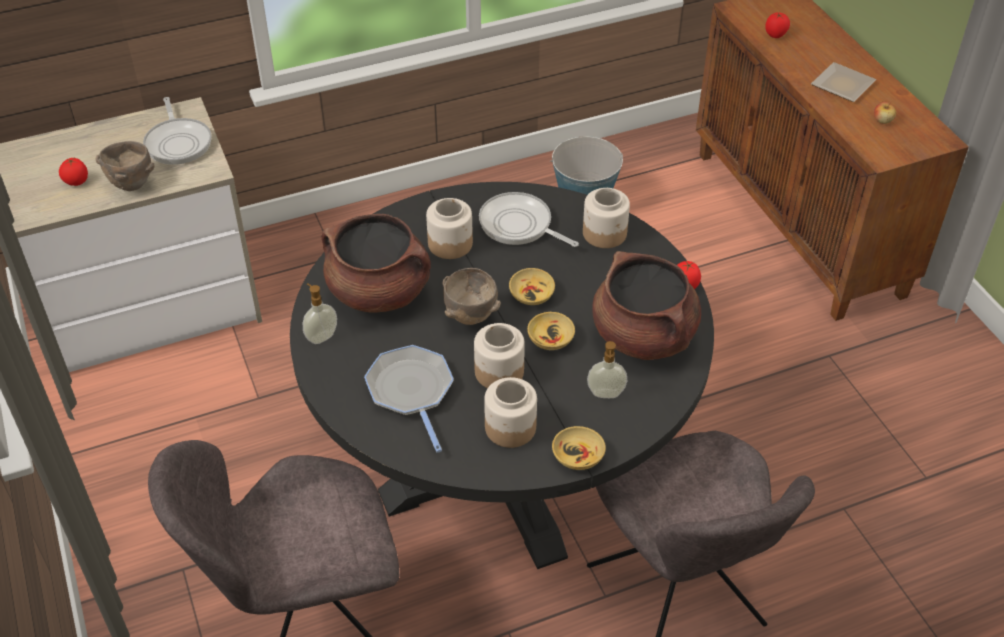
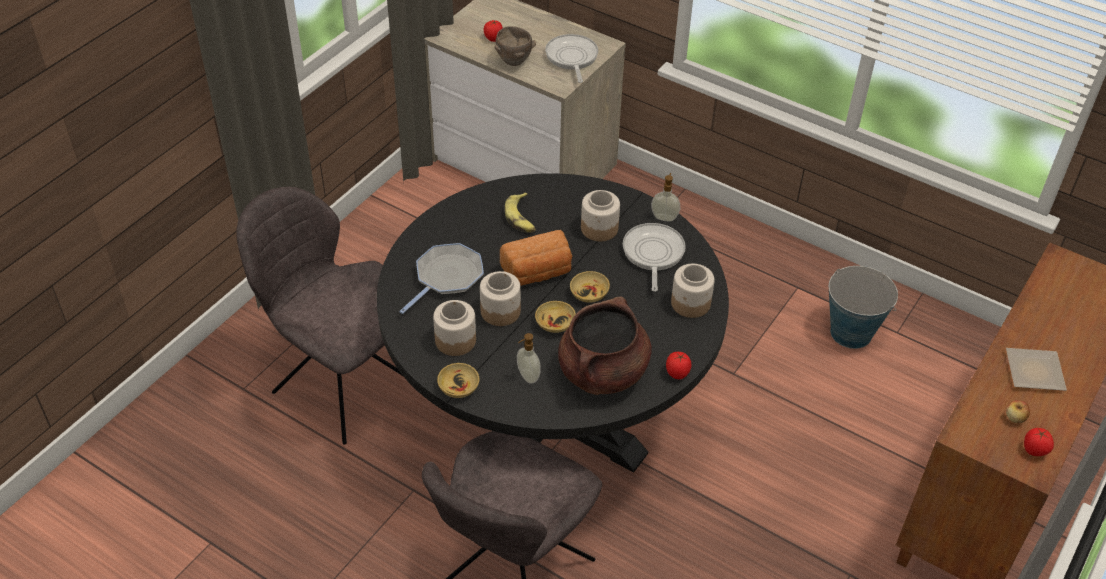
camera: 55 degrees right, 0 degrees up
(178, 142) = (571, 58): frying pan -> frying pan turned 135 degrees clockwise
(321, 336) = (457, 212): soap dispenser -> soap dispenser (664, 217)
(380, 292) = (521, 218): brown cooking pot -> banana
(469, 317) = (538, 272): brown bowl -> bread
(775, 35) = (1053, 299): tomato -> tomato (1034, 450)

